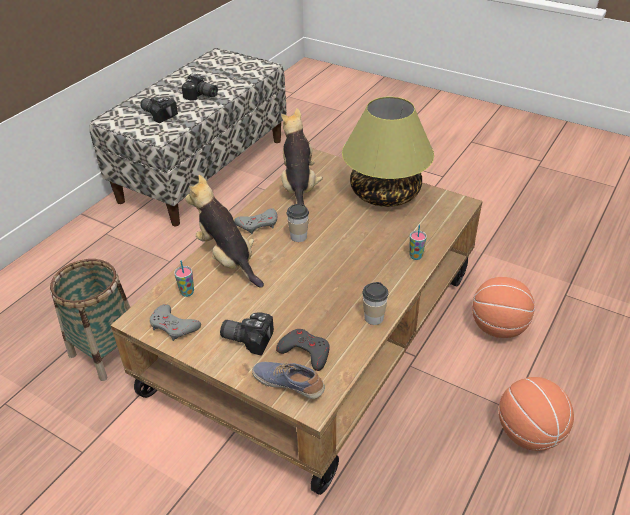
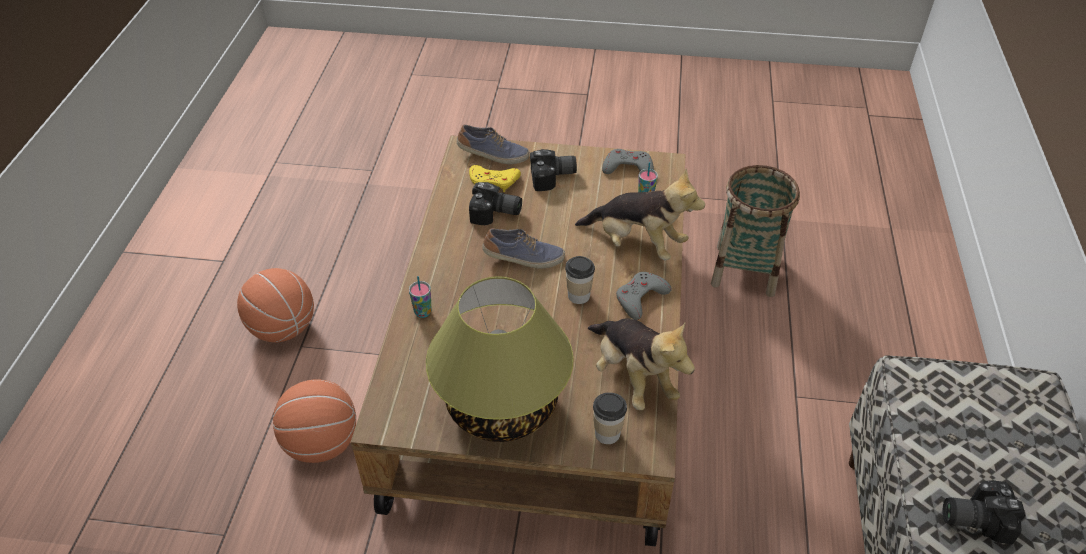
camera: 155 degrees right, 5 degrees up
(159, 114) = (980, 432): camera -> camera (495, 214)
(305, 352) = (494, 181): grey game controller -> yellow game controller
(321, 272) = (523, 259): none -> shoe
(373, 318) = (444, 228): cup -> cup (607, 434)

